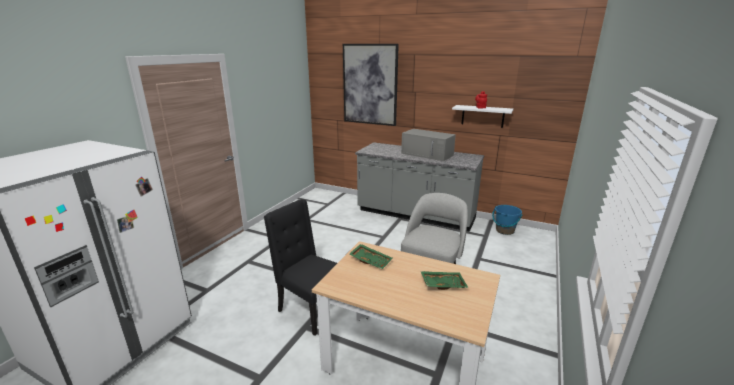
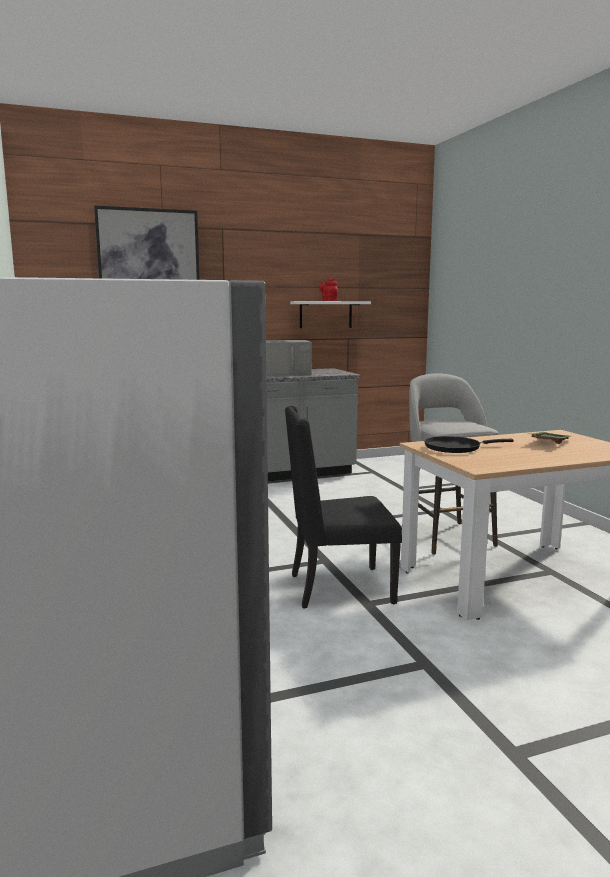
camera: 45 degrees left, 10 degrees down
(371, 260) = (456, 448): green tray -> black frying pan
(504, 231) = (381, 463): blue bucket -> none

